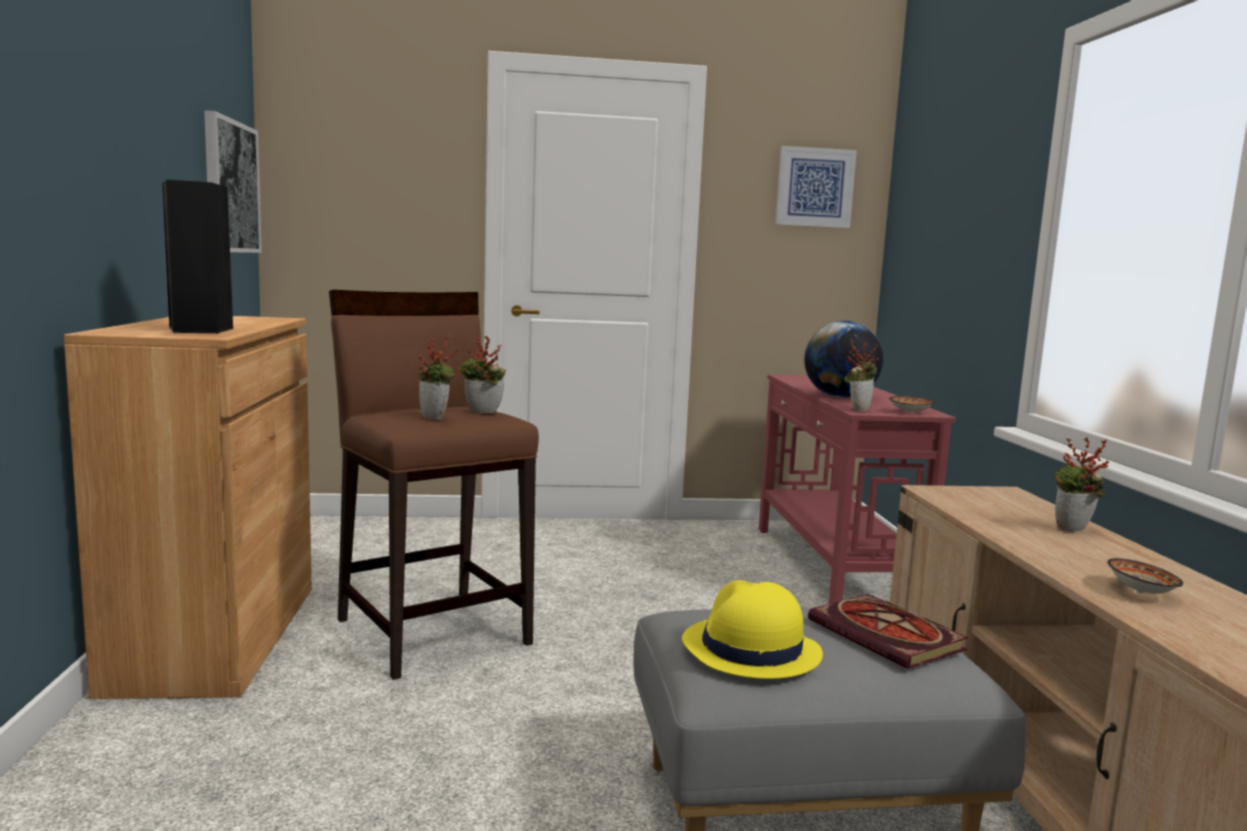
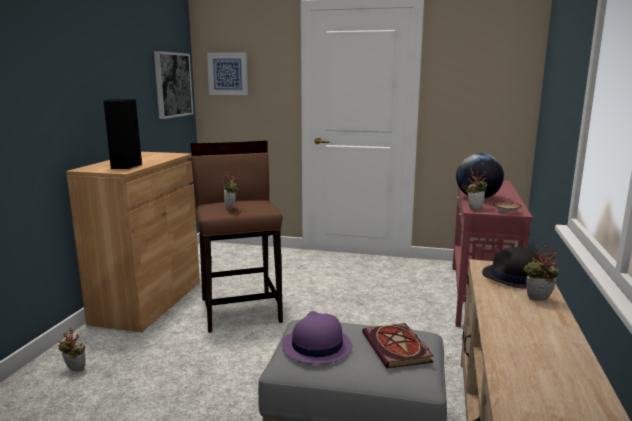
camera: 20 degrees right, 5 degrees up
(482, 412) = (257, 205): potted plant -> potted plant (74, 370)
(750, 650) = (316, 346): yellow hat -> purple hat
(814, 187) = (493, 64): picture -> picture (228, 74)
(1000, 504) = (515, 277): none -> black hat
(1141, 592) = (522, 345): bowl -> none

